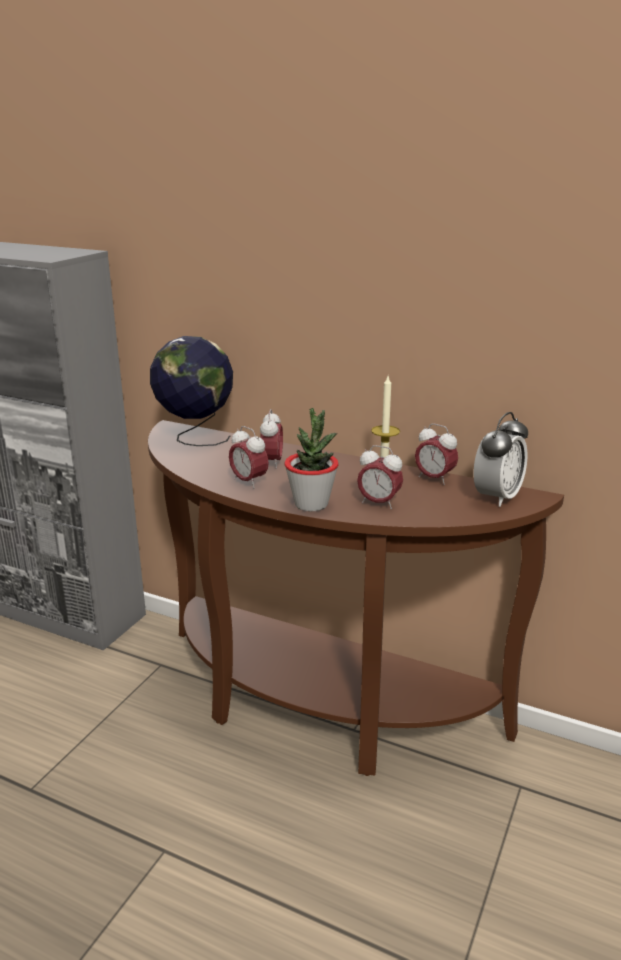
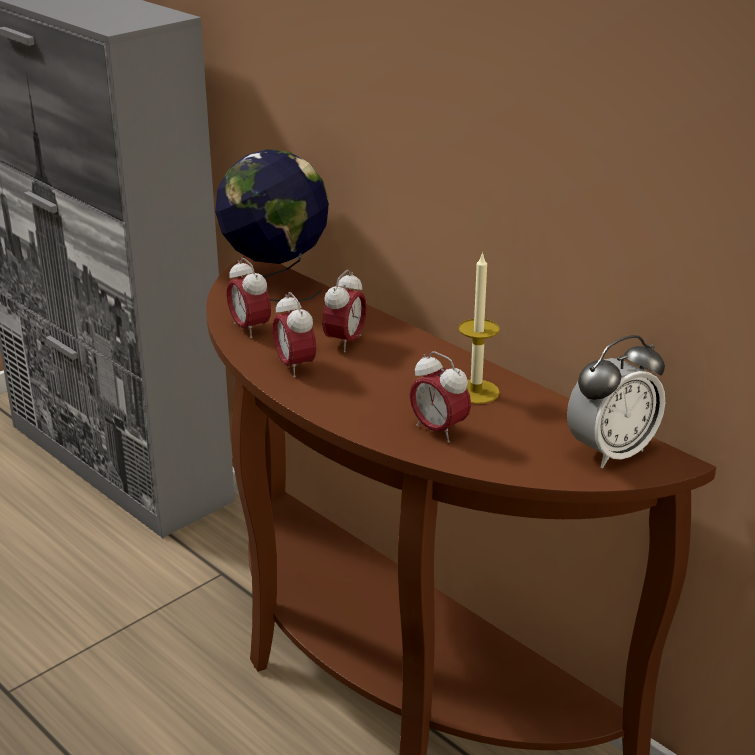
camera: 20 degrees right, 5 degrees up
(311, 504) = (349, 415): potted plant -> none
(434, 479) = (545, 406): alarm clock -> alarm clock (250, 329)

